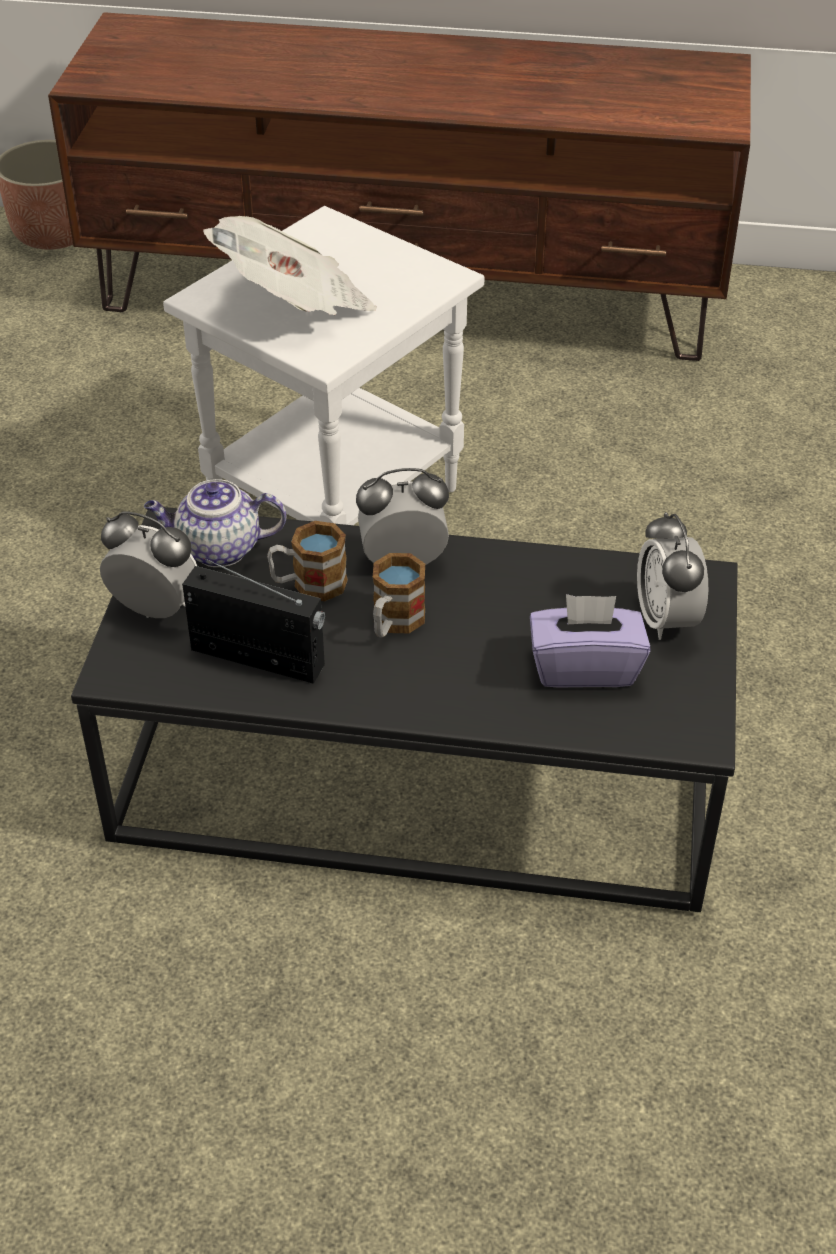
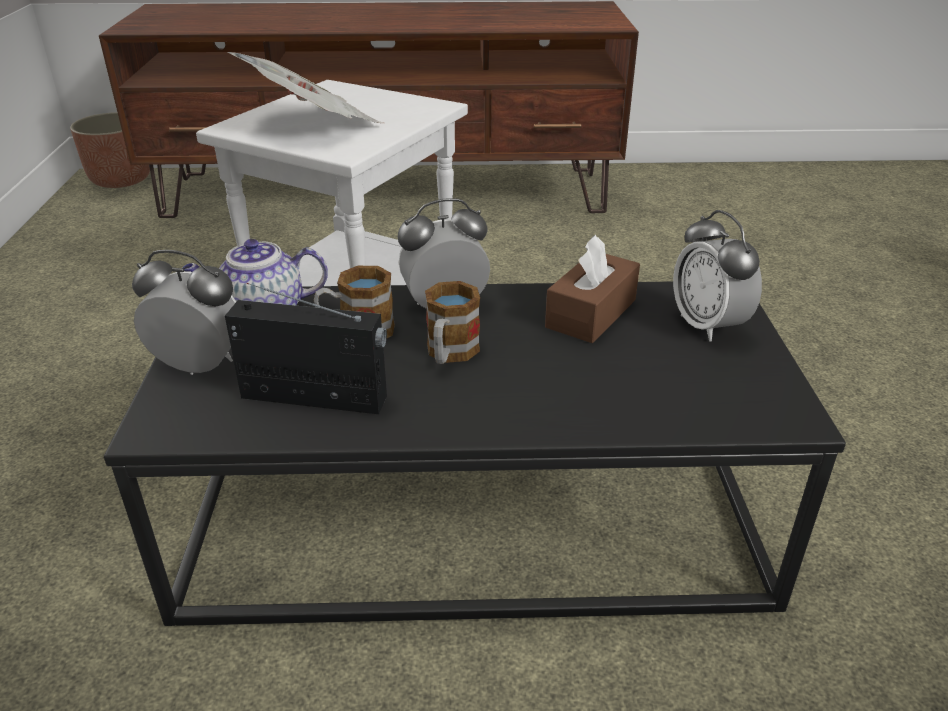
camera: 10 degrees left, 10 degrees down
(551, 589) = (591, 313): none -> brown tissue box
(585, 667) = (651, 370): purple tissue box -> none

